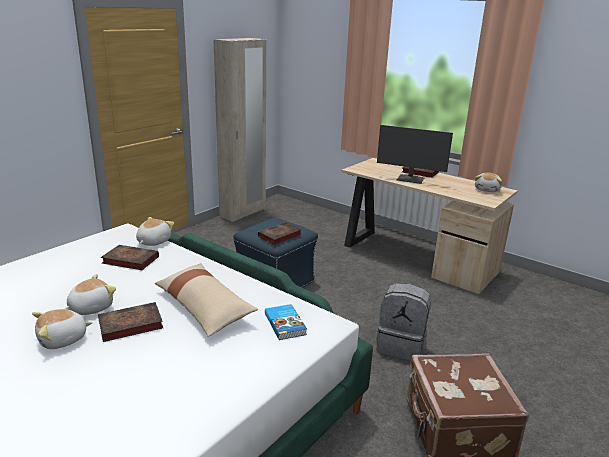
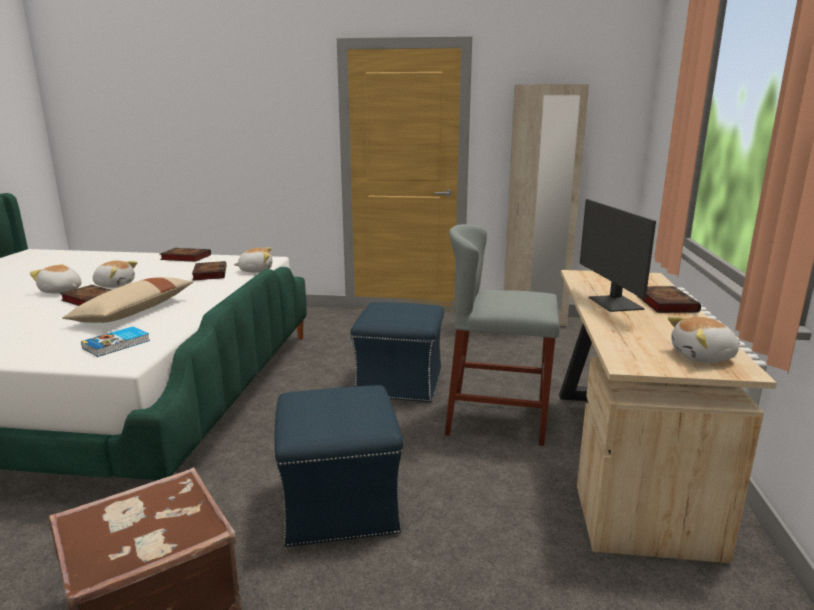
camera: 60 degrees right, 5 degrees down
(279, 236) = (383, 316): book -> book (184, 257)
(353, 271) = (497, 420): none -> grey stool
(401, 345) = (340, 506): grey backpack -> blue ottoman

